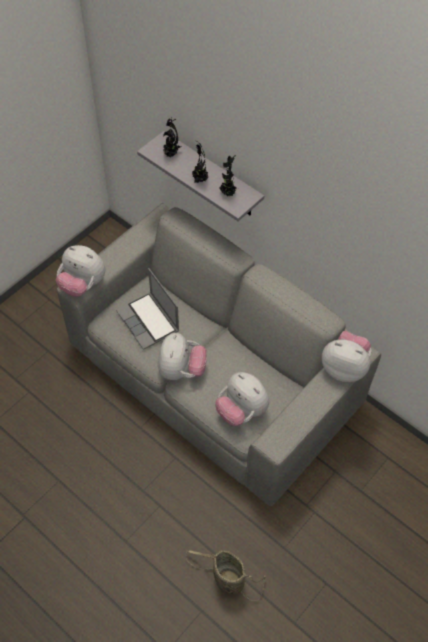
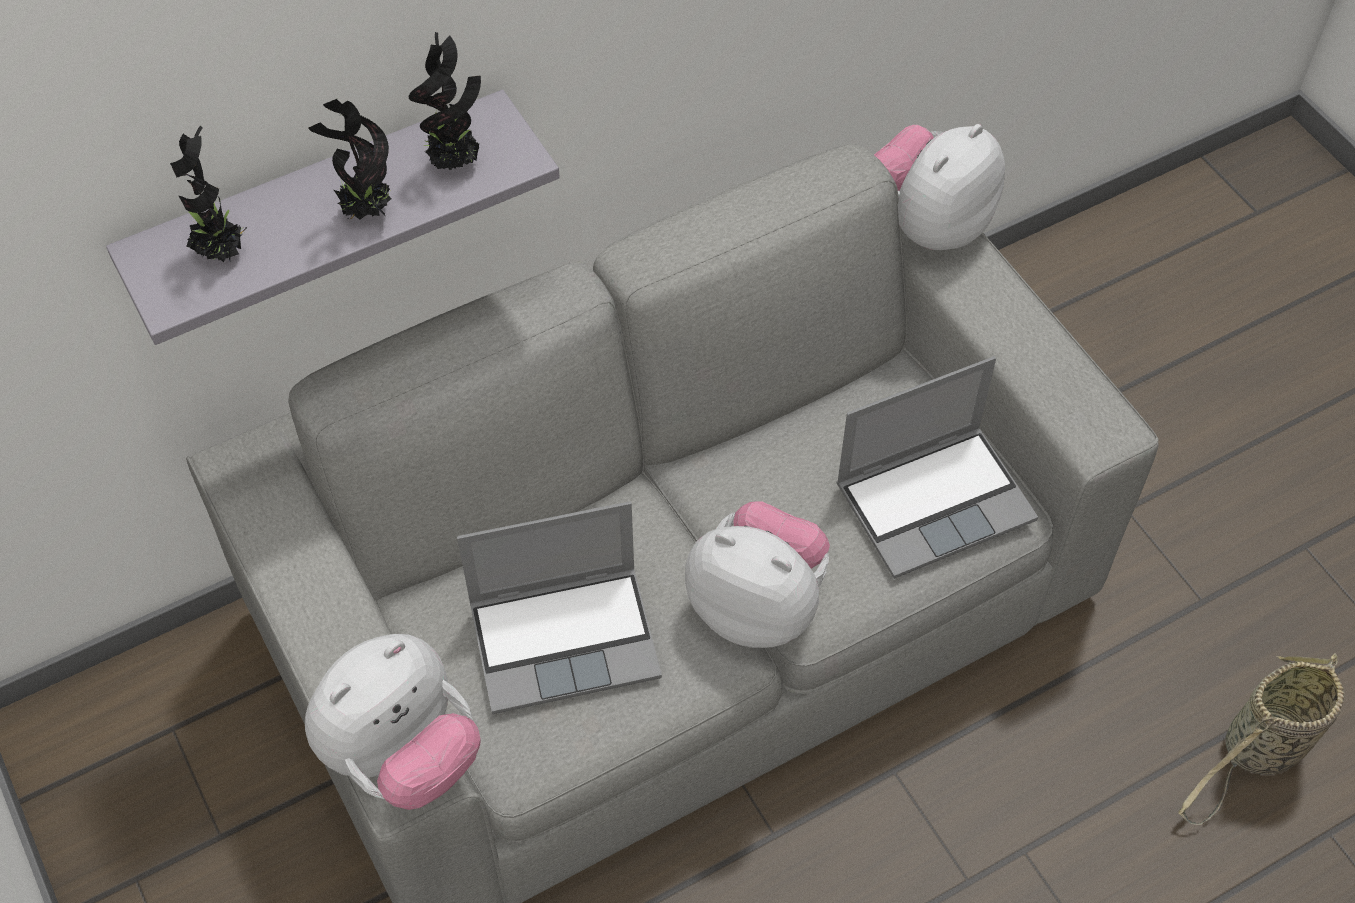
camera: 70 degrees left, 0 degrees up
(241, 411) = (935, 500): plush toy -> laptop

